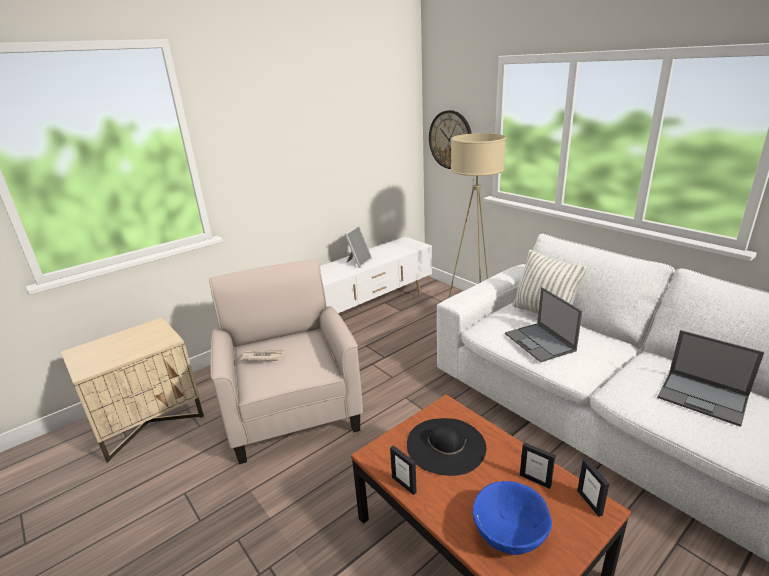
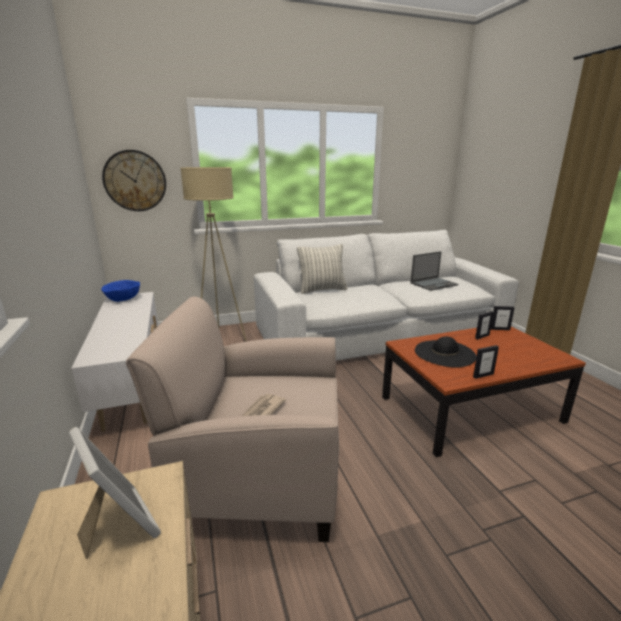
camera: 70 degrees left, 5 degrees down
(358, 262) = (121, 324): picture frame -> picture frame (118, 526)
(508, 533) = (524, 353): blue bowl -> blue bowl (123, 299)
(540, 342) = (357, 298): laptop -> none

